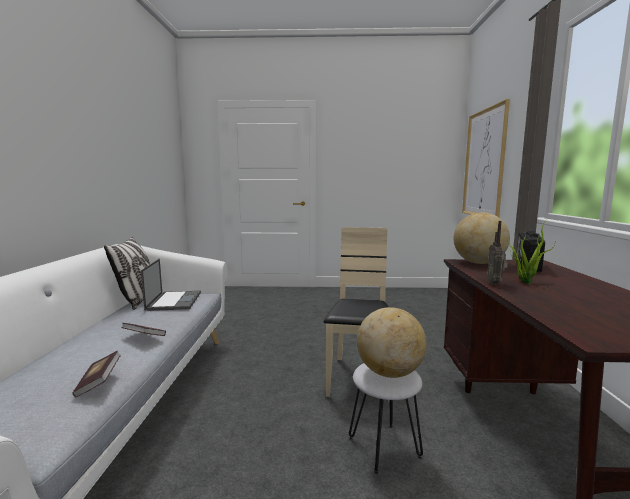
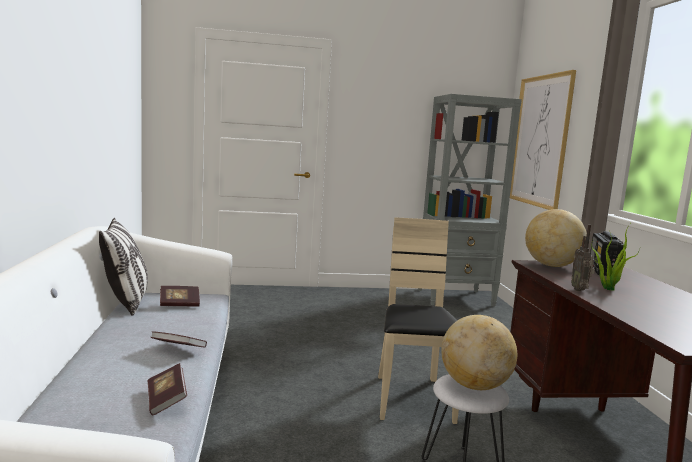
camera: 10 degrees left, 0 degrees up
(174, 301) = (179, 304): laptop -> book
(422, 294) = (456, 298): none -> grey bookcase

